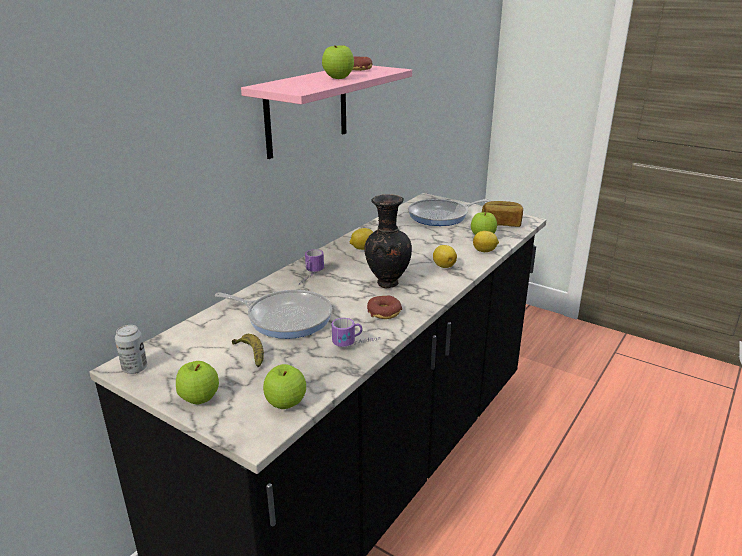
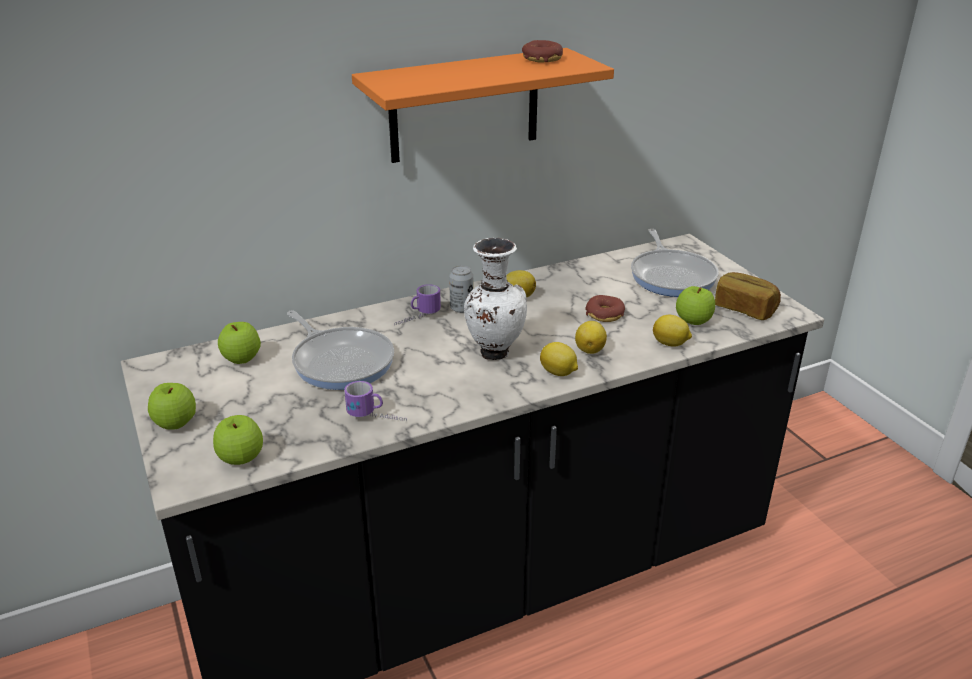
camera: 30 degrees right, 5 degrees up
(135, 368) = (156, 371): can -> can (461, 308)
(251, 354) = (266, 392): banana -> none
(307, 110) = (464, 106): pink shelf -> orange shelf
(338, 78) = (483, 74): apple -> apple (242, 359)
(384, 312) = (449, 389): donut -> donut (605, 314)
(386, 283) = (494, 352): black vase -> white vase
(441, 216) = (672, 276): frying pan -> frying pan turned 105 degrees counterclockwise
(441, 284) = (558, 373): none -> lemon

